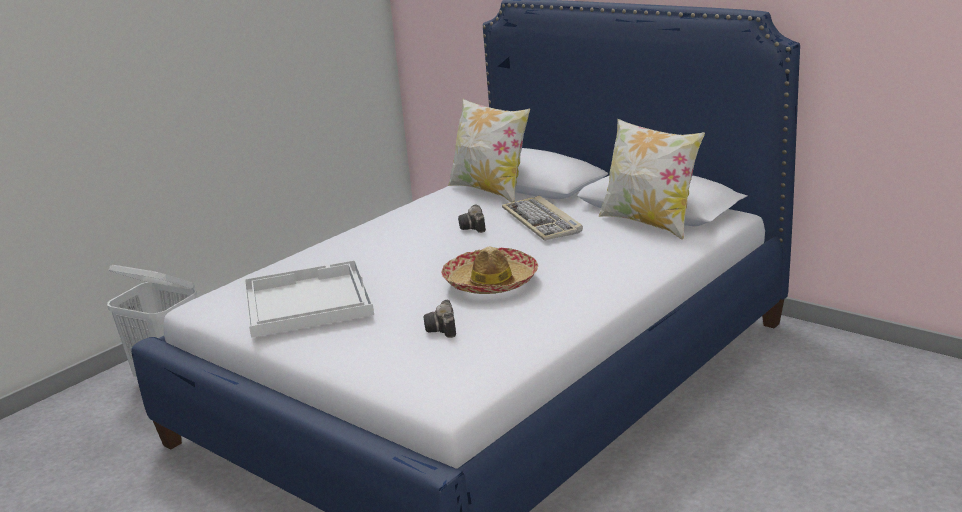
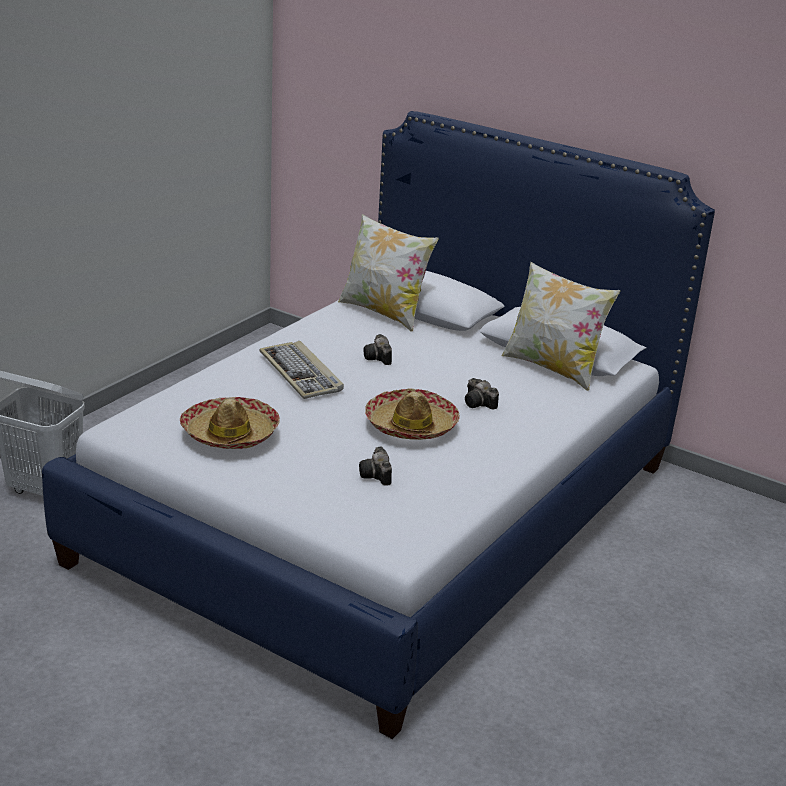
camera: 10 degrees left, 5 degrees up
(306, 301) = (230, 434): white tray -> hat
(542, 222) = (446, 357): keyboard -> keyboard (302, 373)
(566, 259) = (479, 404): none -> camera

